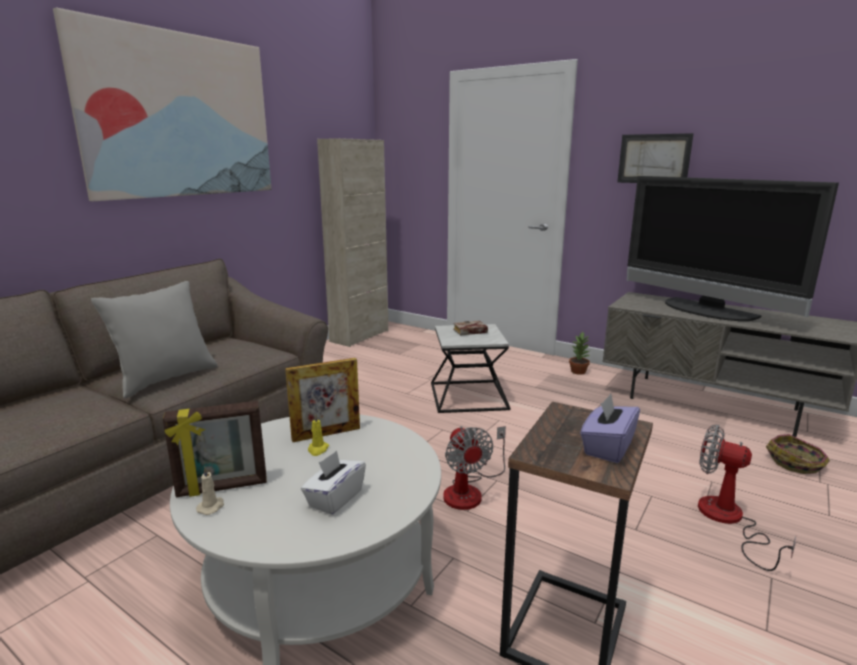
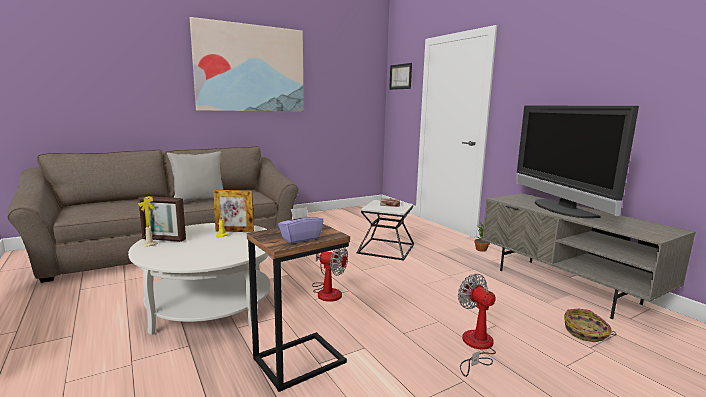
camera: 25 degrees right, 5 degrees down
(335, 498) = (200, 252): white tissue box -> none
(360, 336) = (358, 209): beige cabinet -> none
(470, 490) = (327, 291): fan -> fan turned 75 degrees counterclockwise
(654, 159) = (542, 93): picture -> picture (400, 76)

